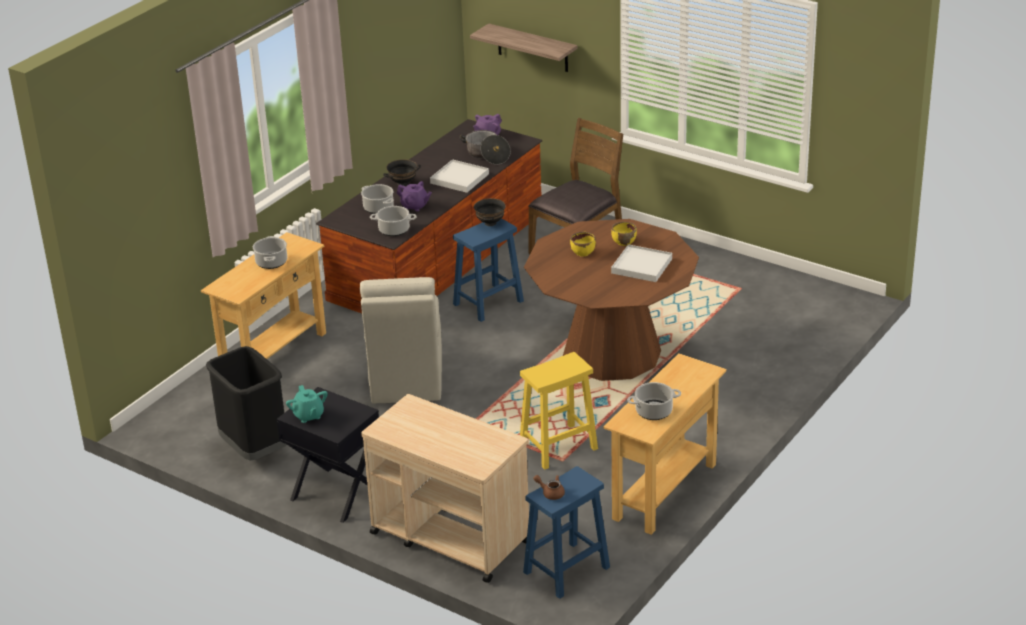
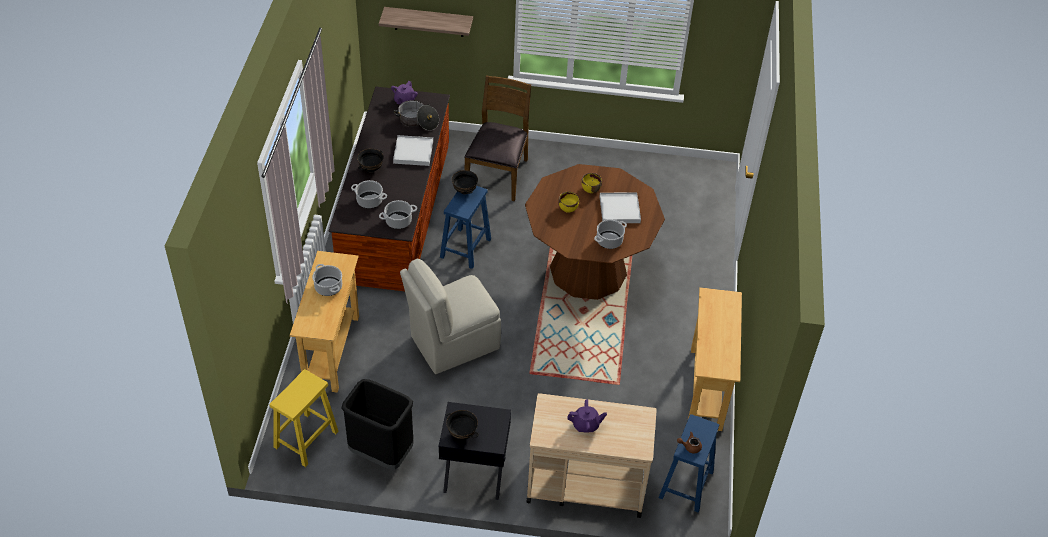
camera: 30 degrees left, 15 degrees up
(308, 415) = (461, 434): turquoise teapot -> black bowl
(406, 379) = (452, 343): beige chair -> beige chair turned 90 degrees clockwise
(415, 206) = (397, 191): purple teapot -> purple teapot (586, 425)
(557, 447) = (606, 372): yellow stool -> yellow stool (305, 440)
(654, 411) = (720, 349): cooking pot -> cooking pot (609, 240)

